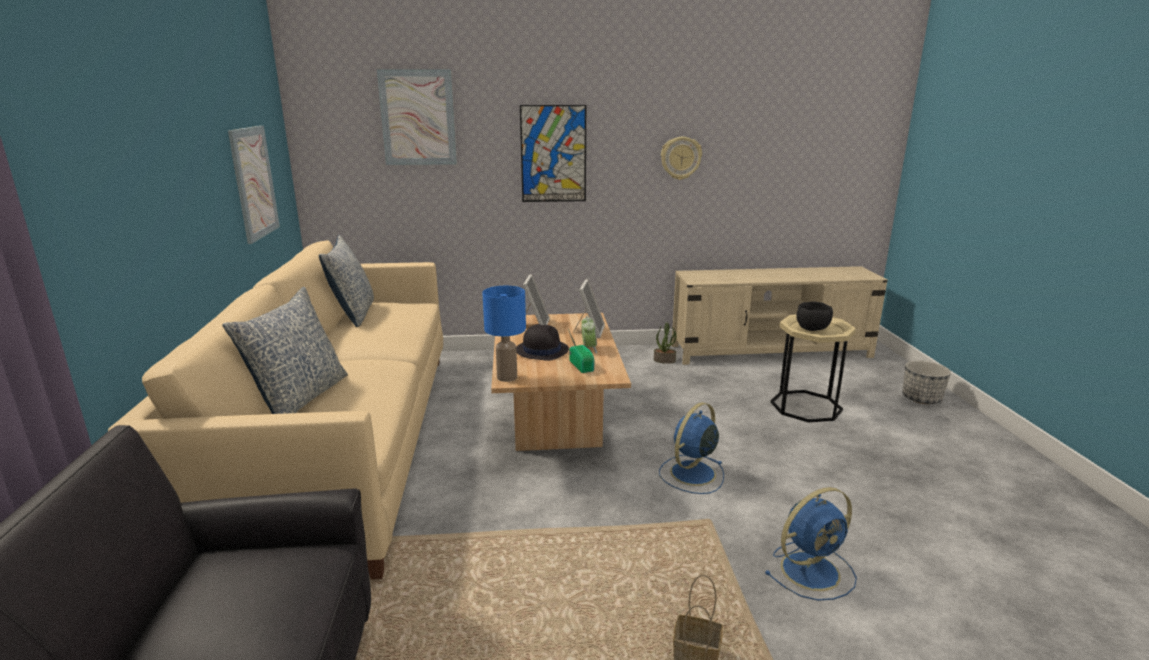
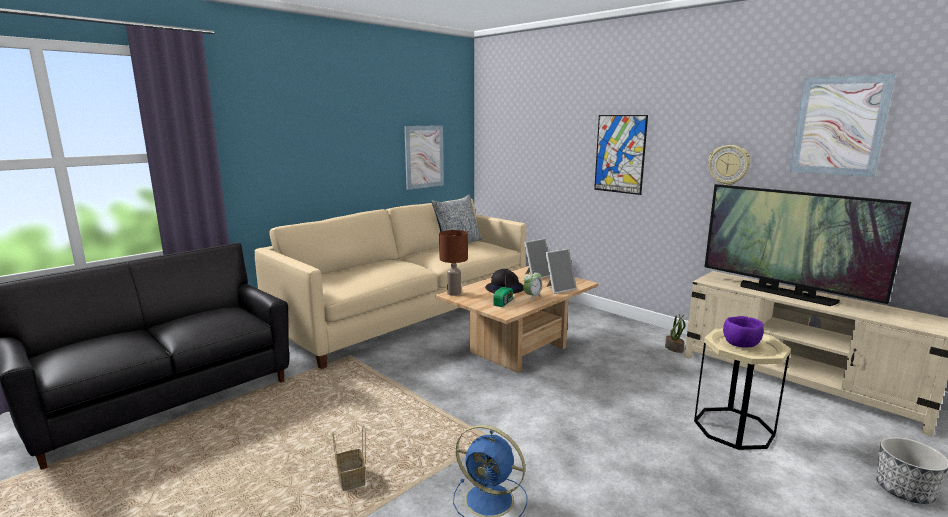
camera: 50 degrees right, 5 degrees down
(299, 399) = (353, 268): pillow -> none
(418, 118) = (537, 123): picture -> picture (839, 126)
(507, 377) = (454, 293): blue table lamp -> brown table lamp
(691, 474) = (537, 413): blue fan -> none
(759, 276) = (785, 294): none -> television
(813, 329) = (742, 345): black bowl -> purple bowl

